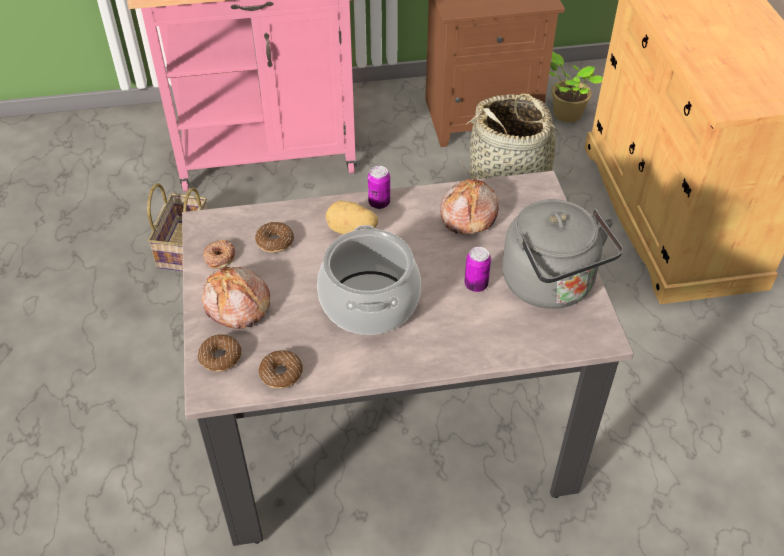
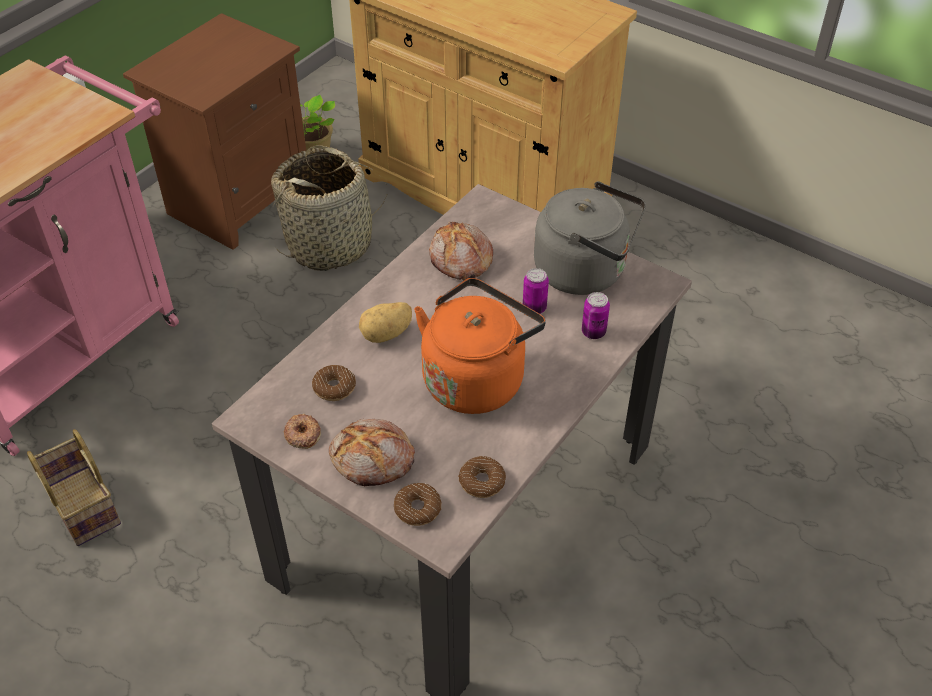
camera: 45 degrees left, 0 degrees up
(370, 303) = (476, 378): cooking pot -> orange kettle
(379, 203) = (378, 297): can -> can (593, 332)

